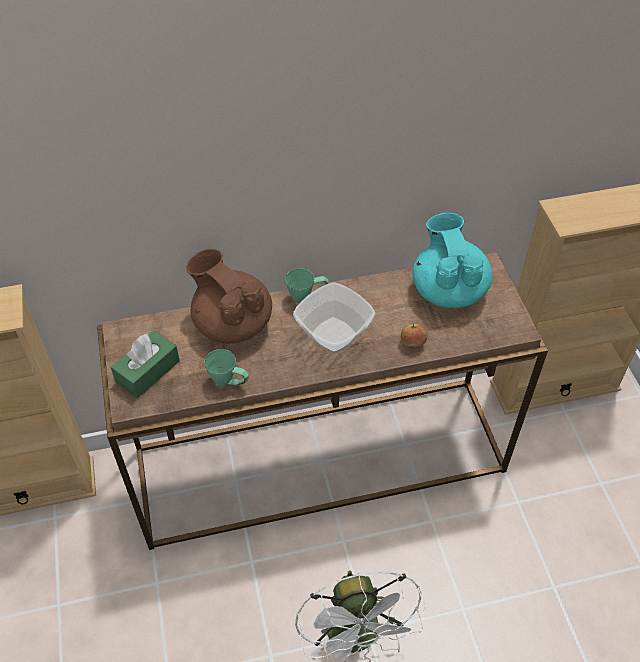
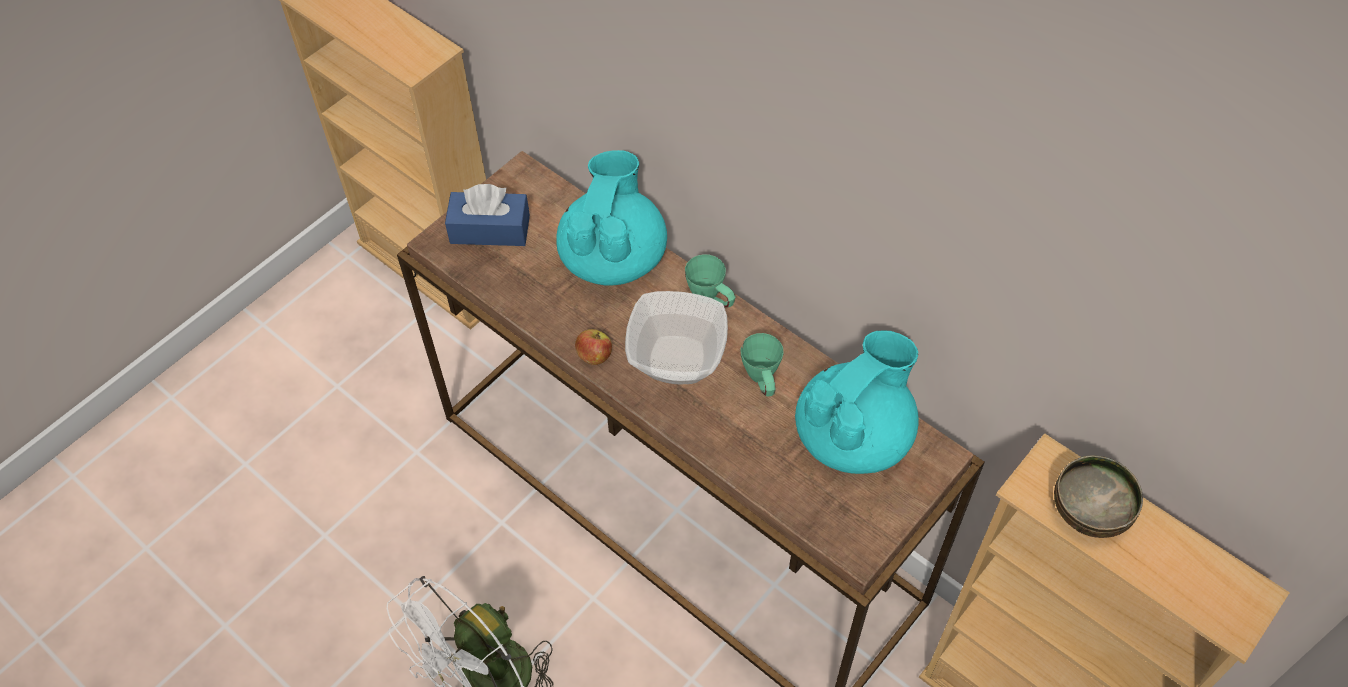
camera: 55 degrees right, 5 degrees up
(148, 371) = (490, 229): green tissue box -> blue tissue box
(229, 382) = (532, 306): green mug -> green mug (762, 382)
(232, 323) = (613, 257): brown teapot -> turquoise teapot
(412, 343) = (733, 446): apple -> apple (594, 356)
(596, 211) = (1090, 512): none -> bowl

